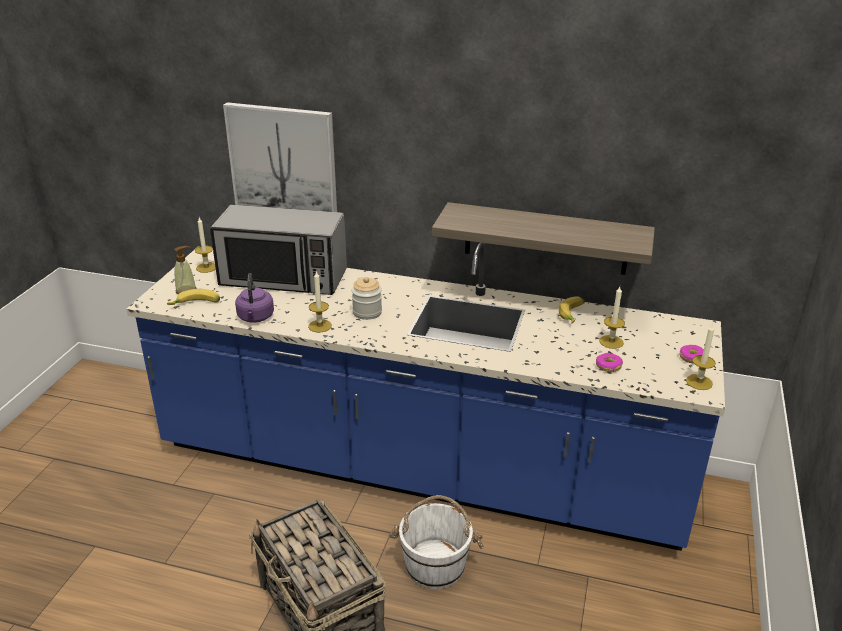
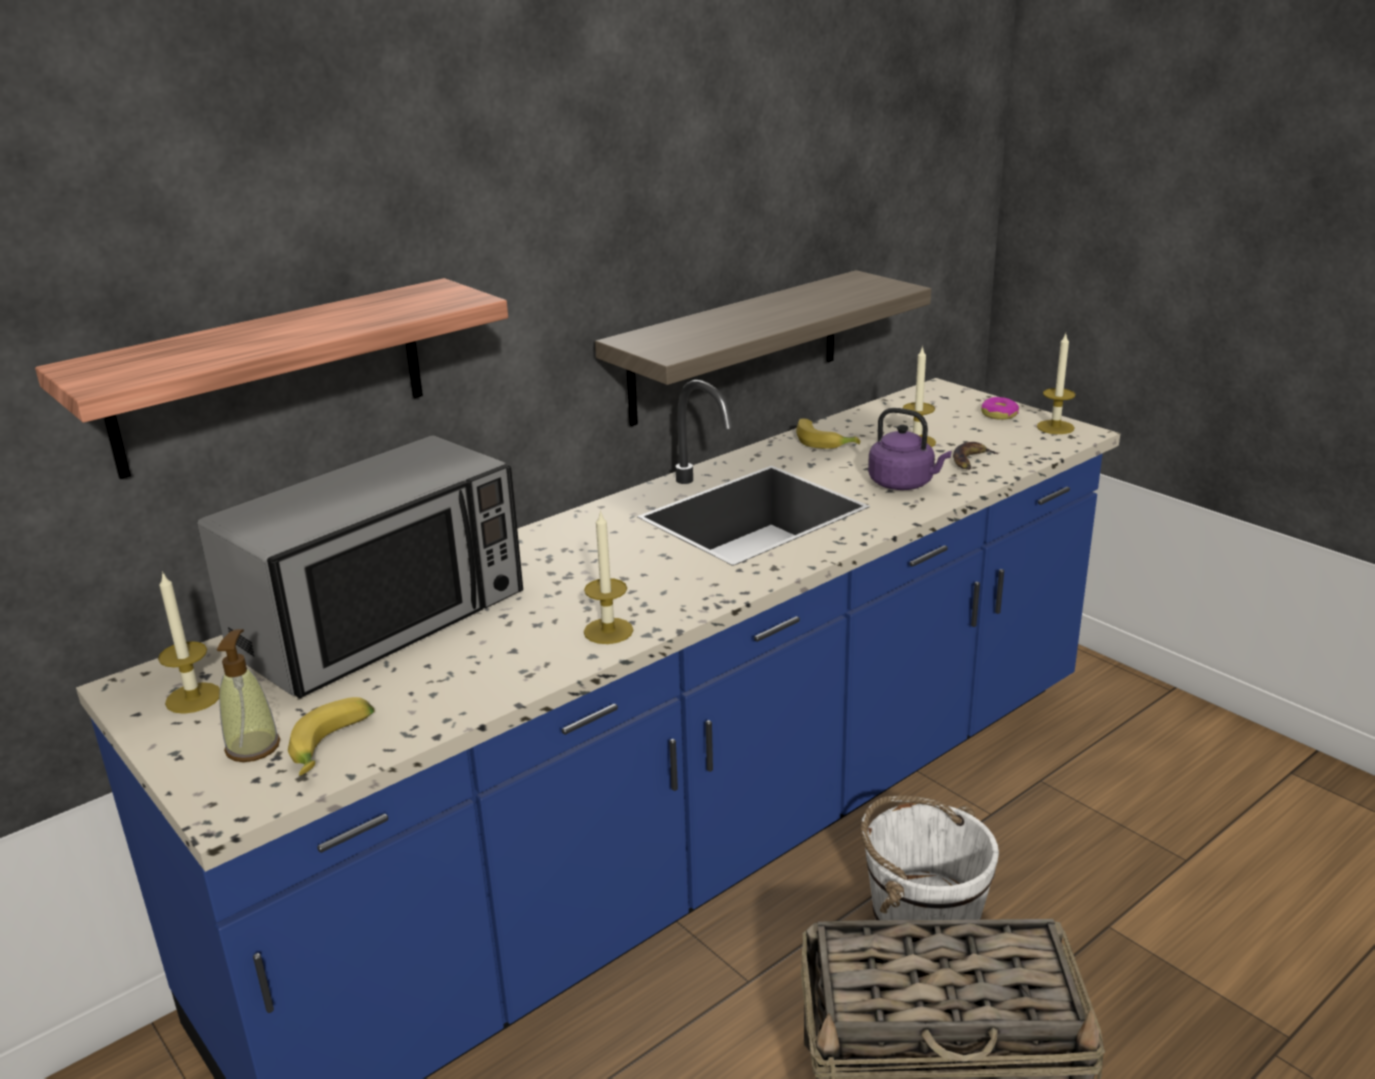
camera: 55 degrees left, 5 degrees down
(255, 318) = (489, 689): purple kettle -> purple kettle (904, 484)
(283, 161) = (270, 376): picture -> shelf
(367, 312) = (621, 578): jar -> none
(608, 366) = (971, 461): donut -> banana

